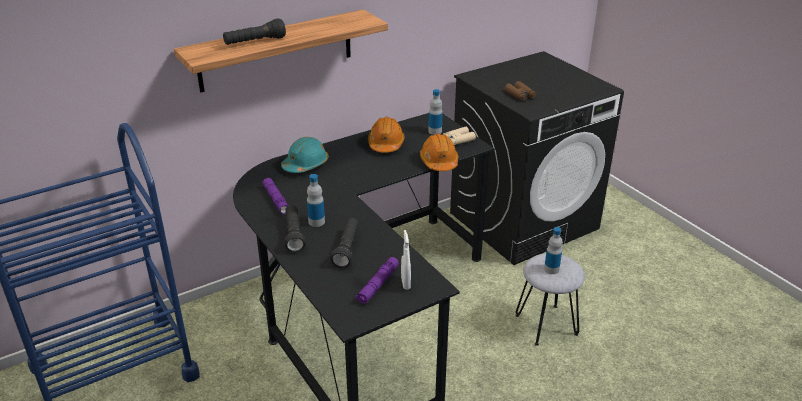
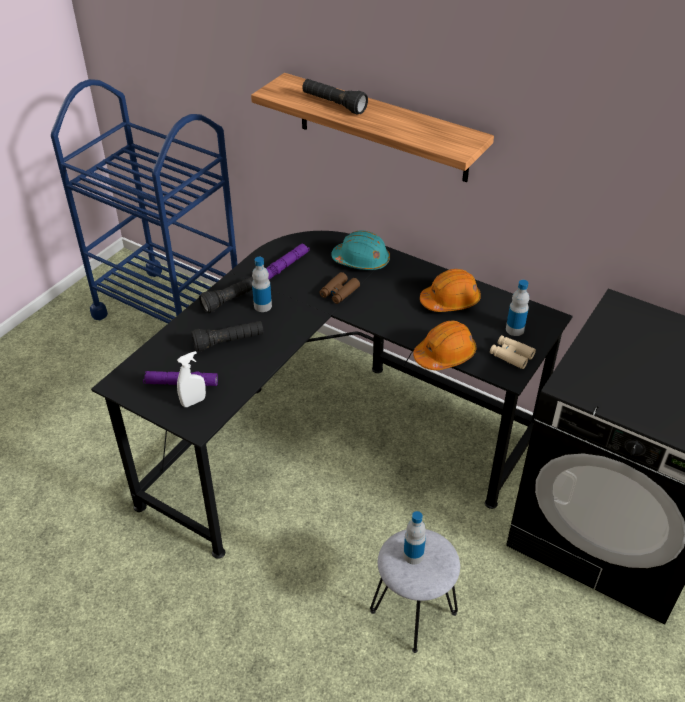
camera: 65 degrees right, 10 degrees up
(520, 95) = (608, 363): brown binoculars -> brown binoculars (339, 292)

